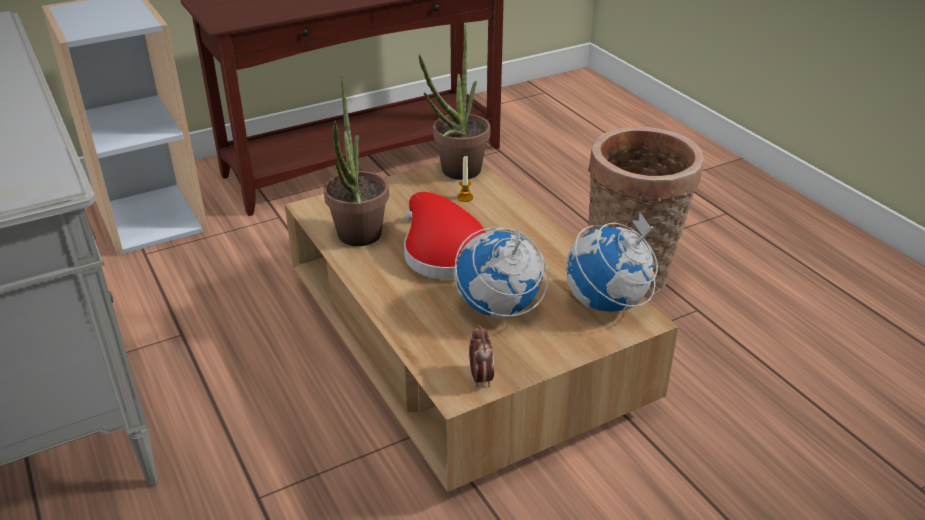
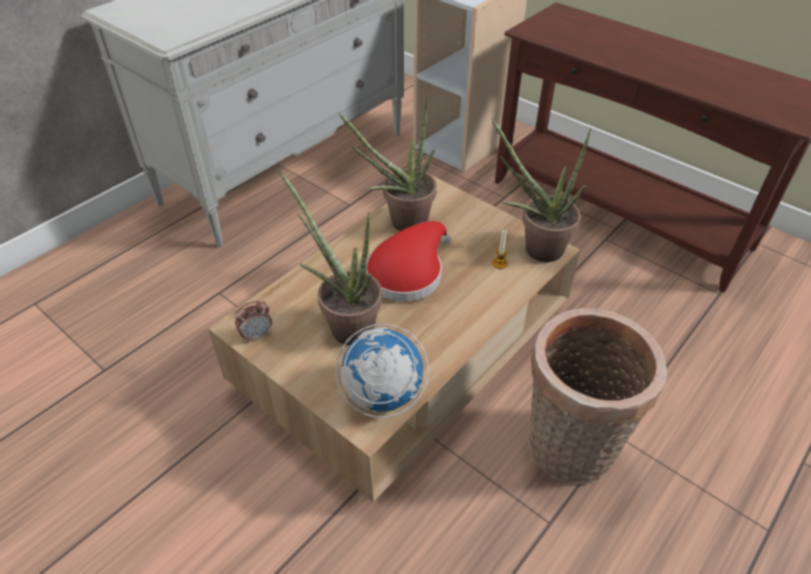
camera: 70 degrees right, 10 degrees up
(498, 309) = (345, 324): globe -> potted plant

